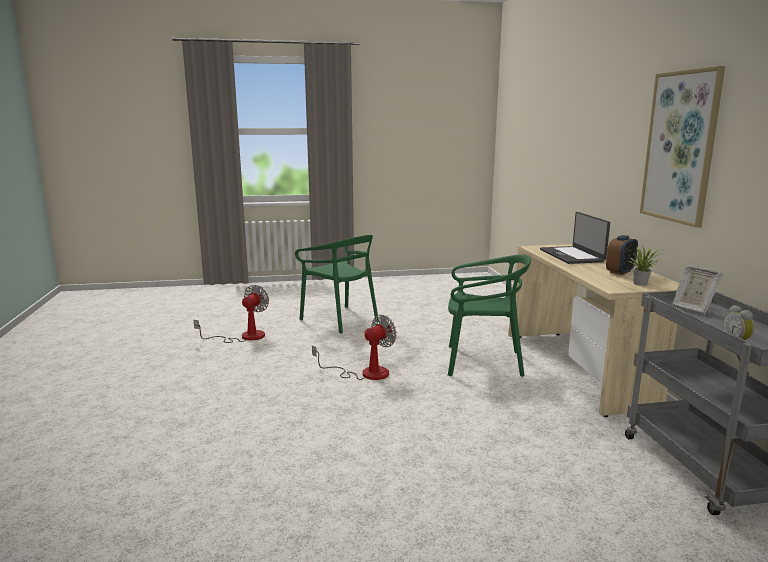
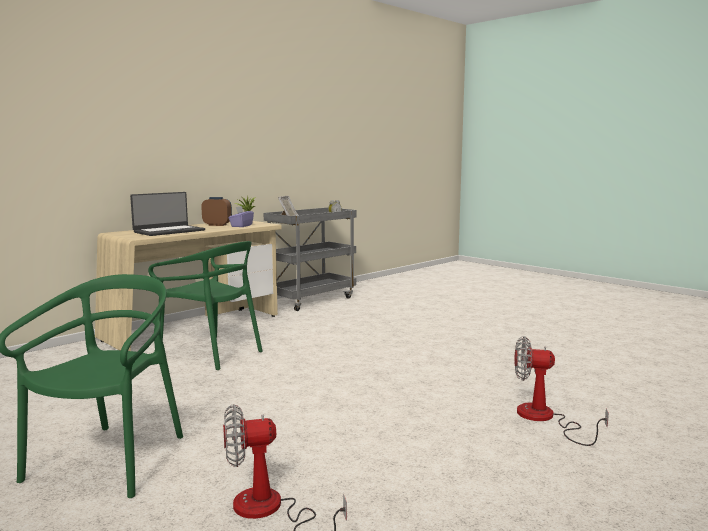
camera: 125 degrees left, 5 degrees down
(365, 373) = (297, 387): fan -> fan (545, 419)
(482, 362) = (211, 353): green chair -> green chair turned 150 degrees clockwise
(601, 277) = (241, 226): none -> purple tissue box
(680, 147) = (207, 129): picture -> none

